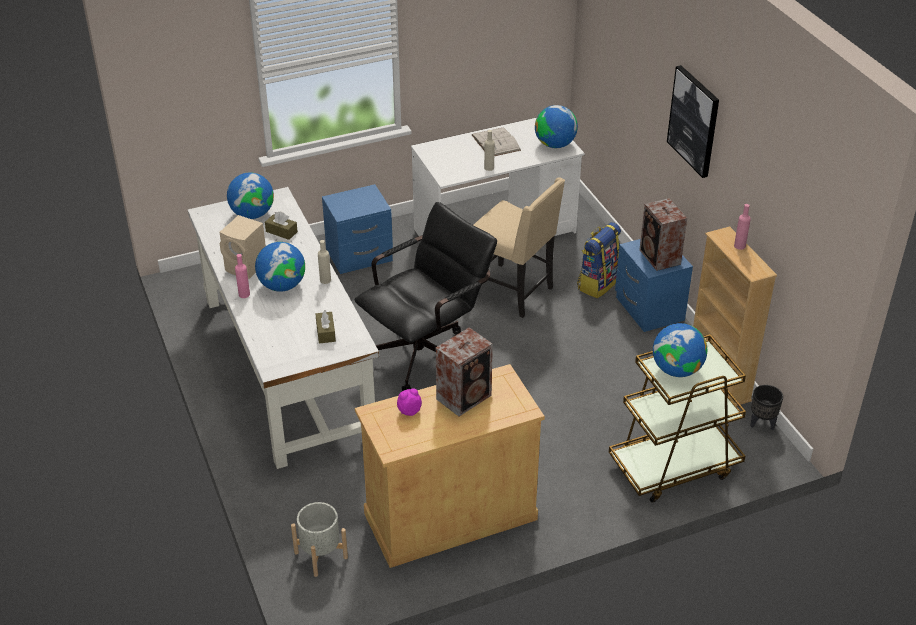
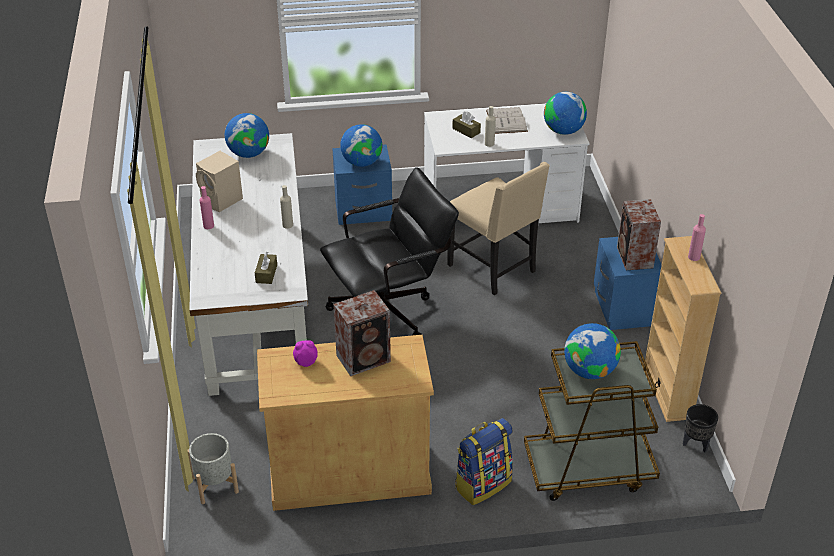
camera: 15 degrees right, 0 degrees up
(281, 232) = (268, 173): brown tissue box -> brown tissue box (466, 130)
(282, 286) = (246, 223): globe -> globe (361, 163)
(598, 283) = (582, 274): backpack -> backpack (482, 483)
(694, 121) = (678, 123): picture -> none

